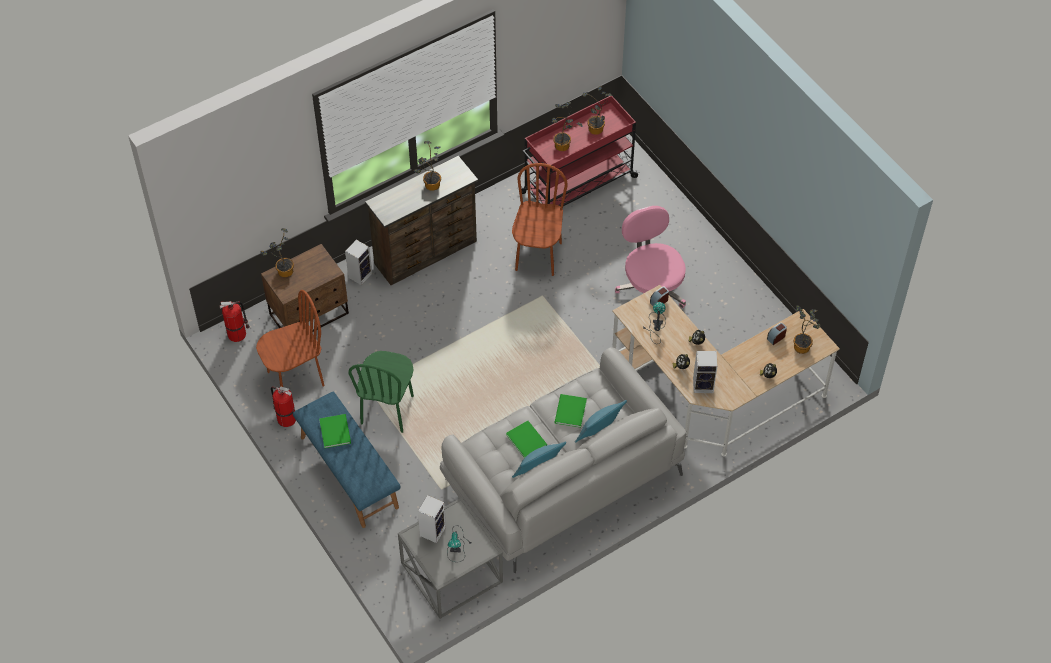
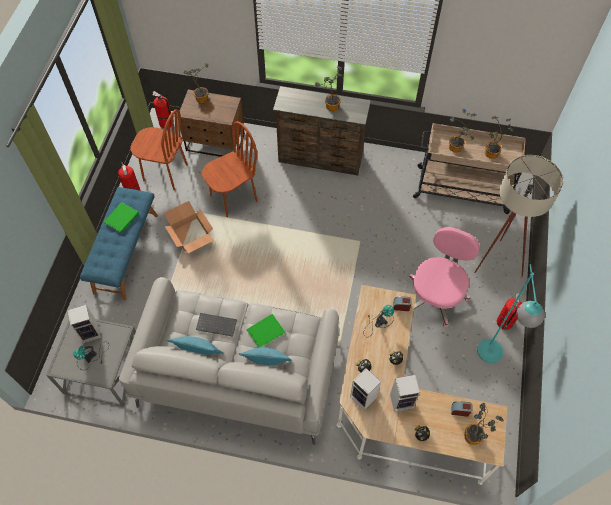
camera: 45 degrees right, 5 degrees up
(360, 274) = (269, 142): speaker -> speaker (402, 400)
(387, 410) = (190, 234): green chair -> cardboard box
(526, 439) = (217, 324): green book -> keyboard
(538, 256) = (385, 214): brown chair -> brown chair (233, 198)
(577, 185) = (460, 189): red cart -> beige cart
(669, 228) = (493, 264): none -> beige floor lamp
(724, 267) = (504, 323): none -> fire extinguisher
(743, 304) = (491, 360): none -> turquoise floor lamp

